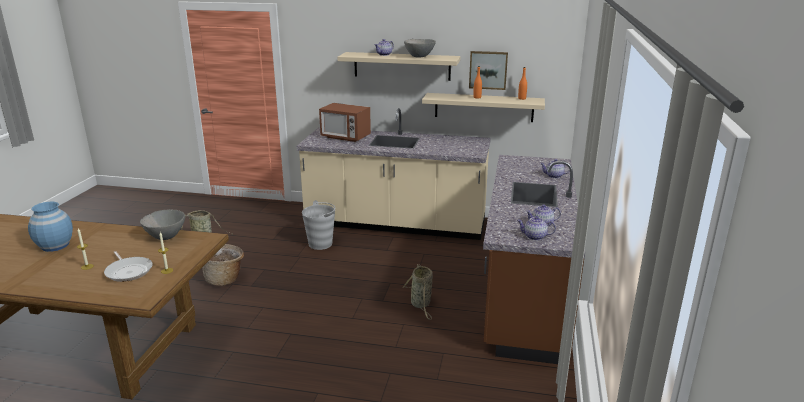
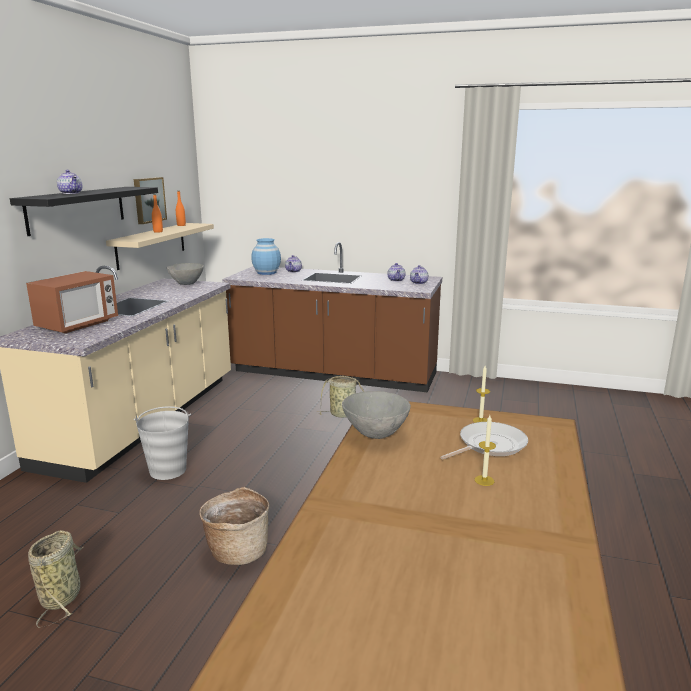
camera: 85 degrees left, 5 degrees down
(55, 246) = (409, 534): blue vase -> blue vase (266, 273)
(402, 66) = (77, 209): beige shelf -> black shelf
(419, 57) = (111, 189): grey bowl -> grey bowl (186, 283)

